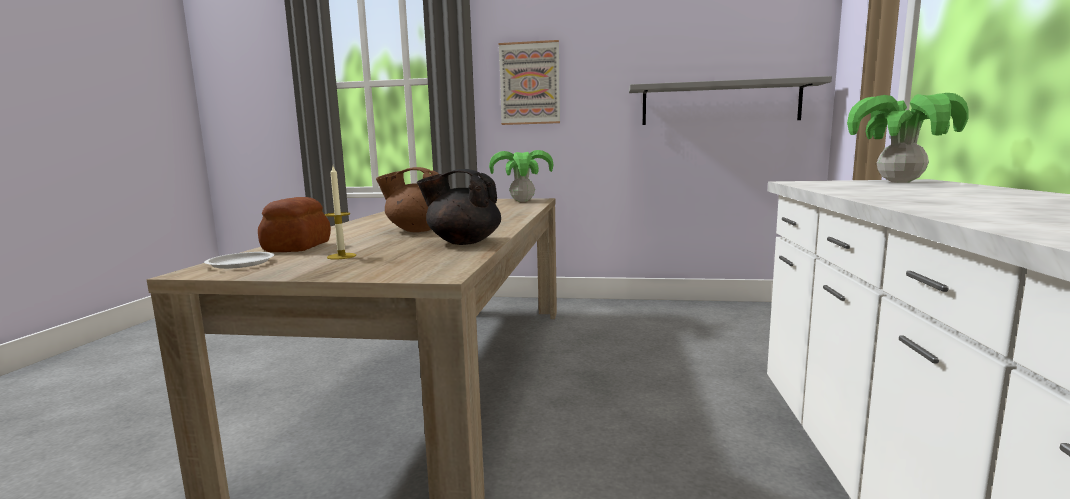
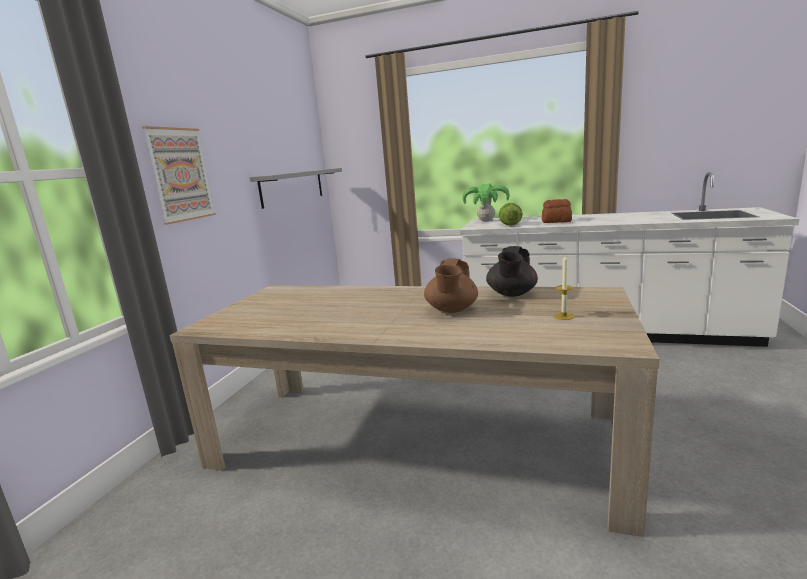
camera: 80 degrees left, 5 degrees up
(240, 264) = (598, 340): white plate -> none
(299, 247) = (526, 335): bread -> bread (556, 221)
(522, 201) = (280, 293): potted plant -> none
(847, 187) = (510, 225): none -> lettuce

